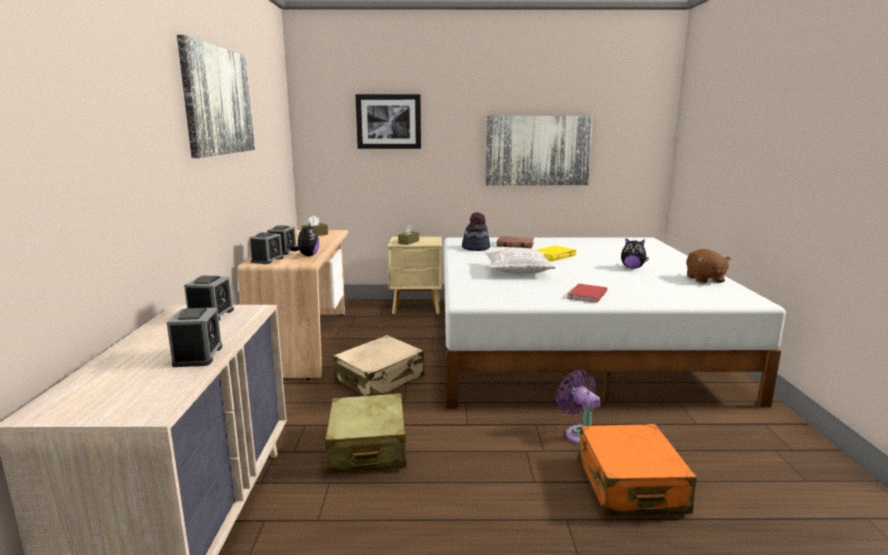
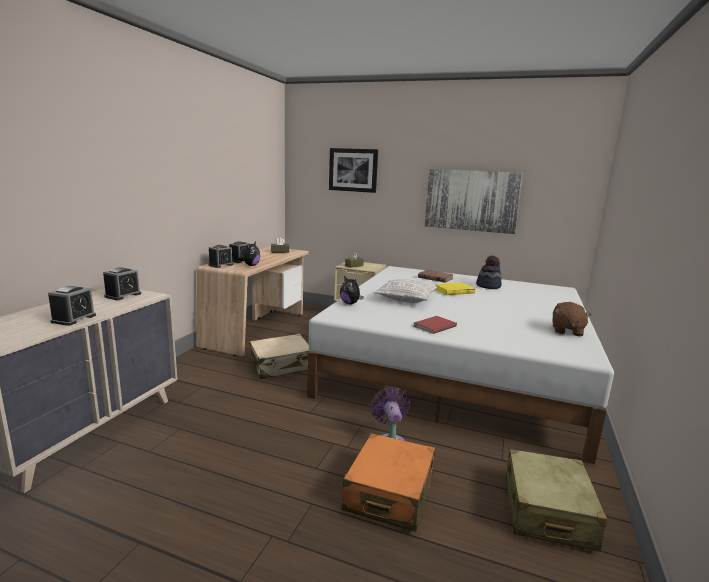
camera: 20 degrees right, 0 degrees up
(219, 101) = (191, 149): picture -> none
(367, 448) = (226, 412): beige suitcase -> beige suitcase (547, 511)
(476, 248) = (399, 276): hat -> hat (488, 286)
(632, 268) = (511, 310): plush toy -> plush toy (350, 303)

